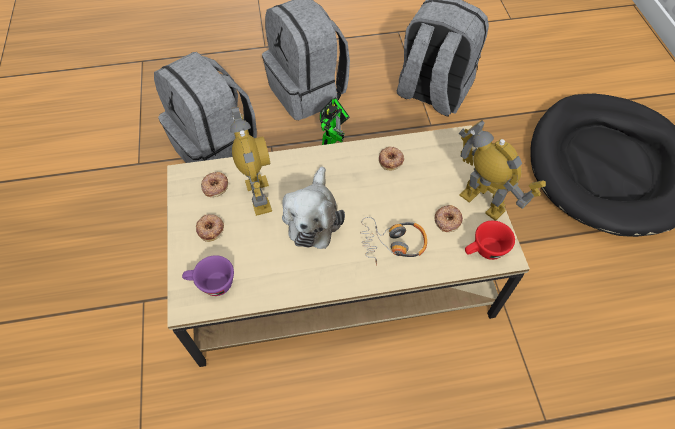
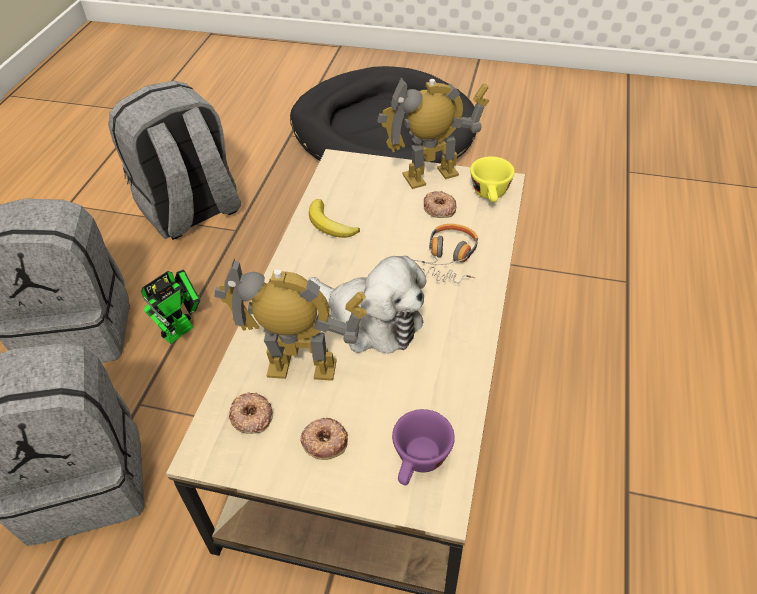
camera: 65 degrees left, 10 degrees down
(333, 138) = (182, 329): toy robot -> toy robot turned 75 degrees clockwise
(391, 160) = (330, 224): donut -> banana
(484, 251) = (491, 195): red cup -> yellow cup

